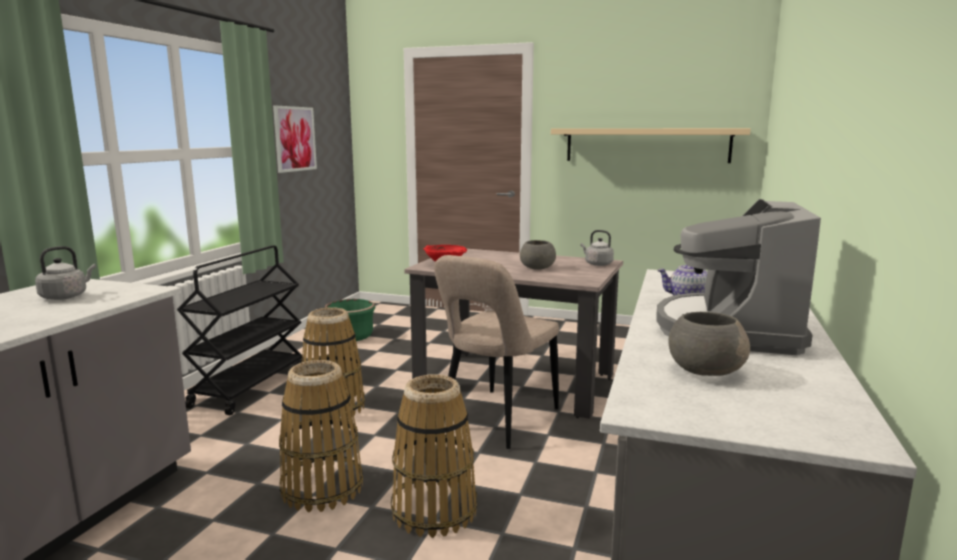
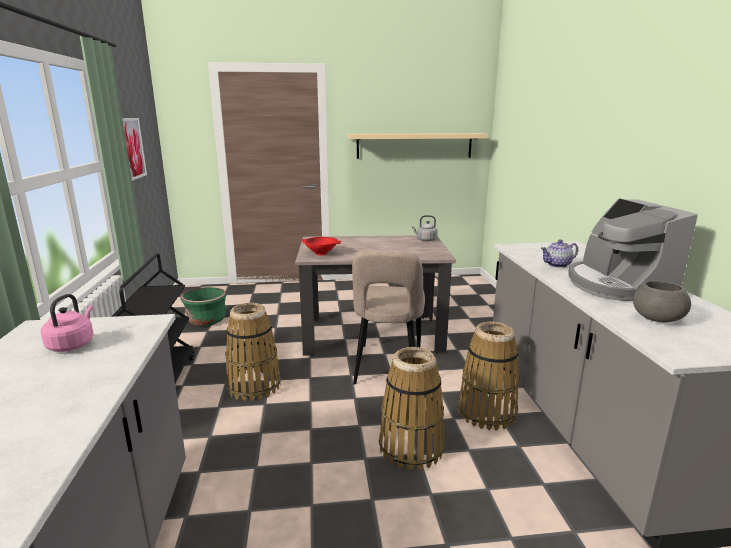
camera: 25 degrees left, 5 degrees up
(66, 296) = (72, 344): grey kettle -> pink kettle
(322, 488) = (313, 455): basket -> basket (486, 412)
(536, 268) = (392, 248): grey bowl -> none

